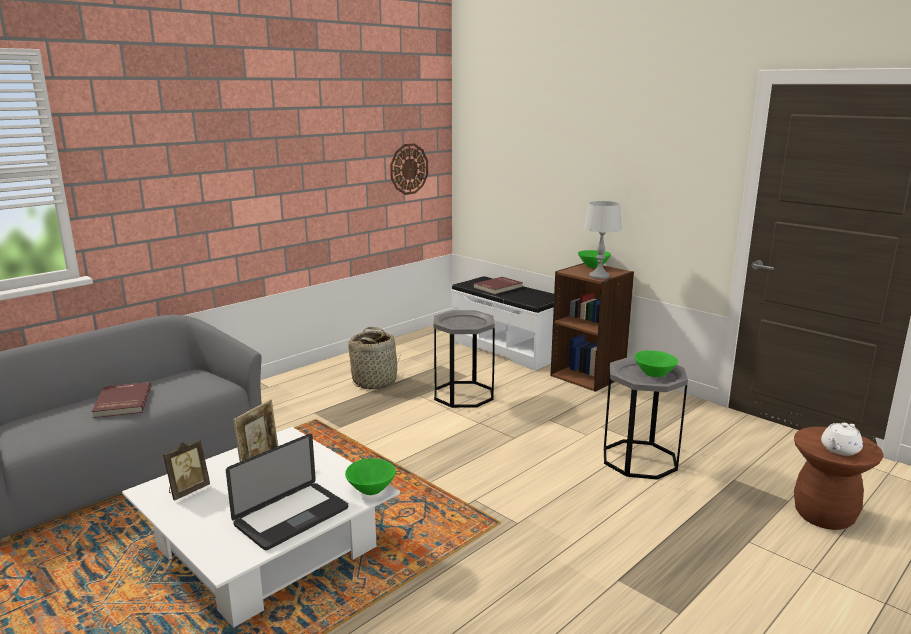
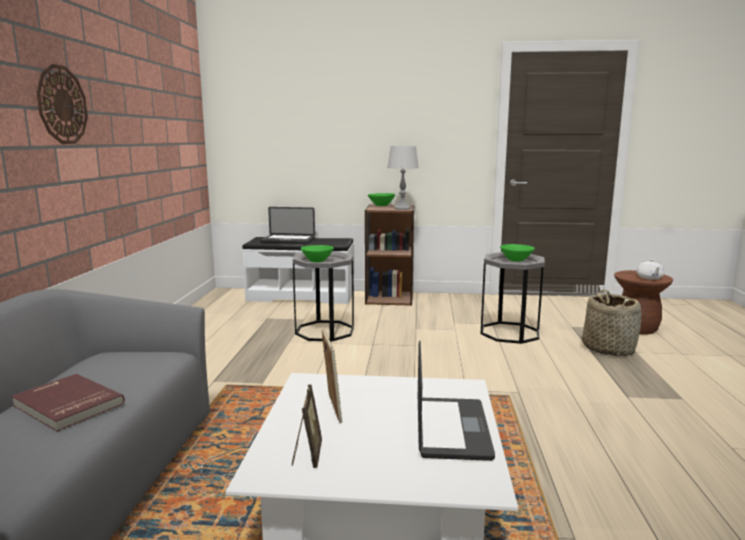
camera: 40 degrees left, 5 degrees down
(371, 489) = (464, 386): green bowl -> green bowl (317, 261)
(375, 381) = (229, 343): basket -> basket (608, 349)
(408, 169) = (182, 134): wall clock -> wall clock (62, 105)
(498, 287) = (288, 240): red book -> laptop

